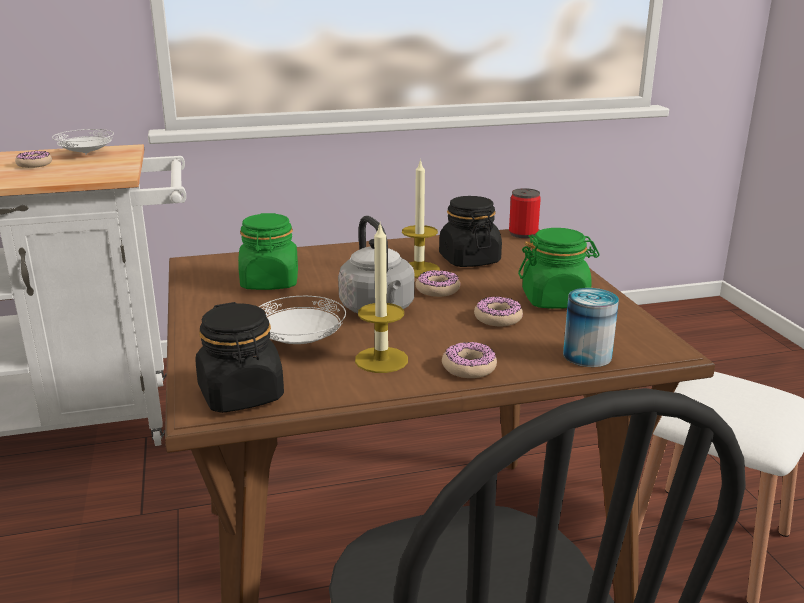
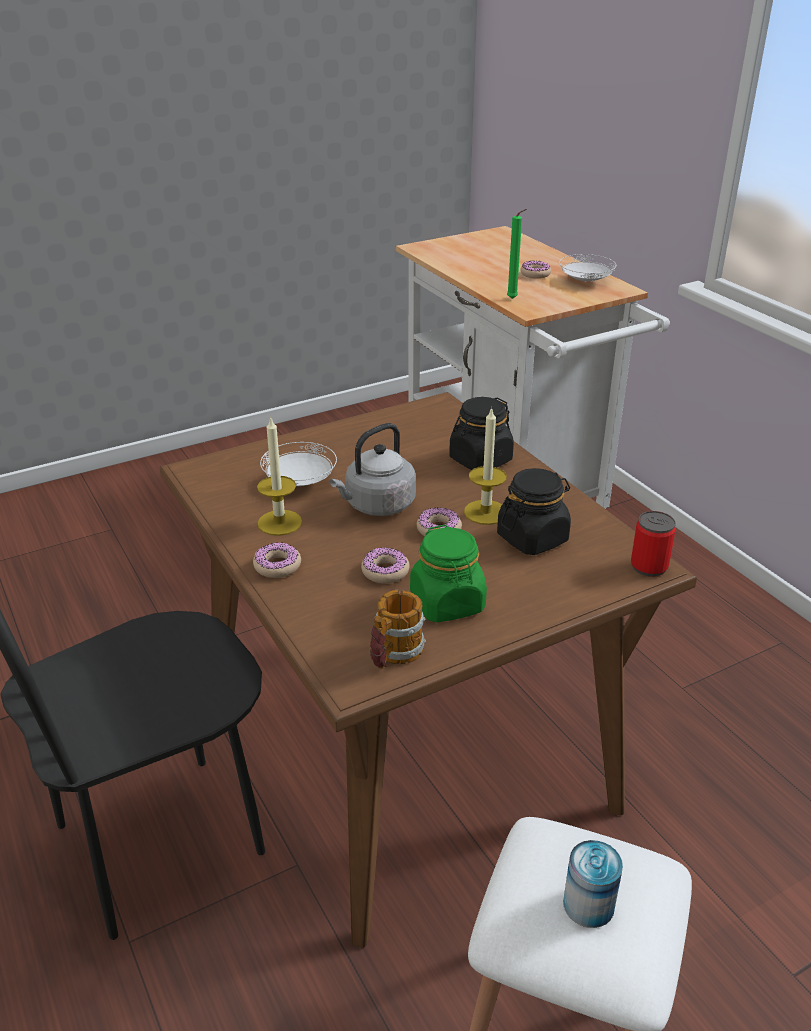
camera: 75 degrees right, 10 degrees up
(80, 177) = (513, 299): none -> green candle
(241, 395) = (211, 477): black jar -> black jar (480, 460)
(270, 282) = (412, 445): green jar -> none
(587, 355) = (319, 630): can -> can (588, 904)
(627, 328) = (393, 655): none -> mug

